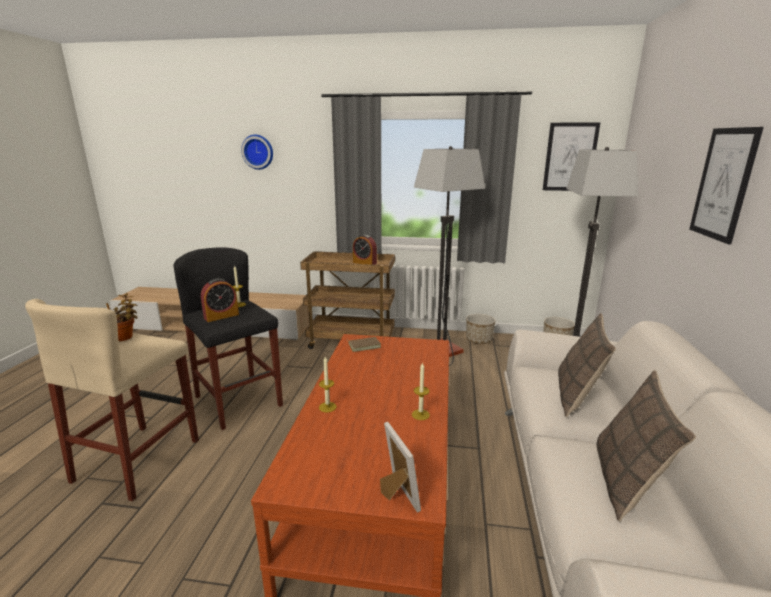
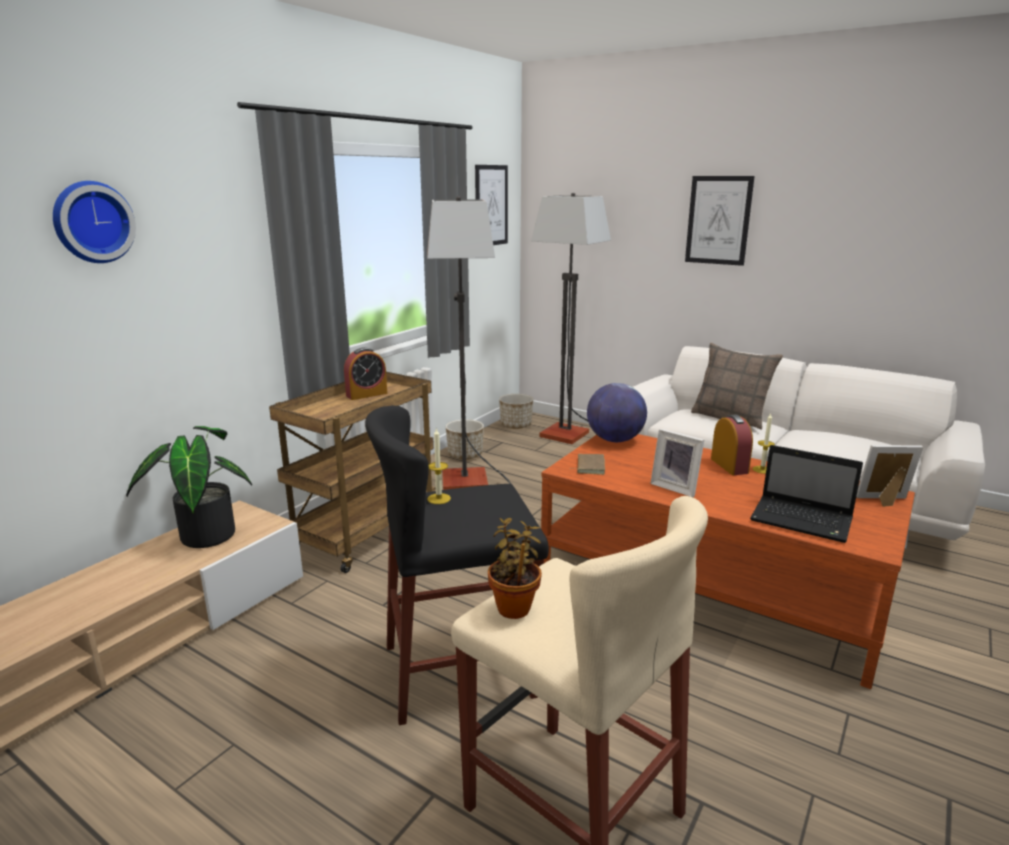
camera: 65 degrees left, 0 degrees up
(221, 316) = (482, 515): alarm clock -> alarm clock (729, 466)
(273, 299) = (203, 534): none -> potted plant
(319, 441) = (803, 521): none -> laptop
(327, 407) = (735, 507): candle -> none
(350, 379) = (676, 487): none -> picture frame
(423, 346) = (615, 440): none -> globe
(626, 483) = (847, 438): pillow -> none

